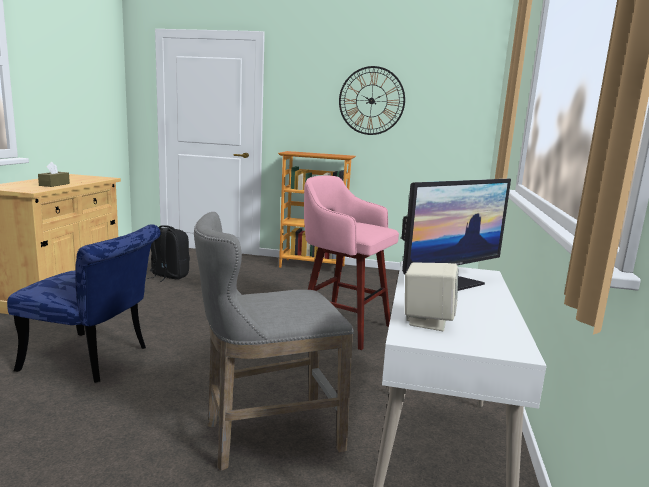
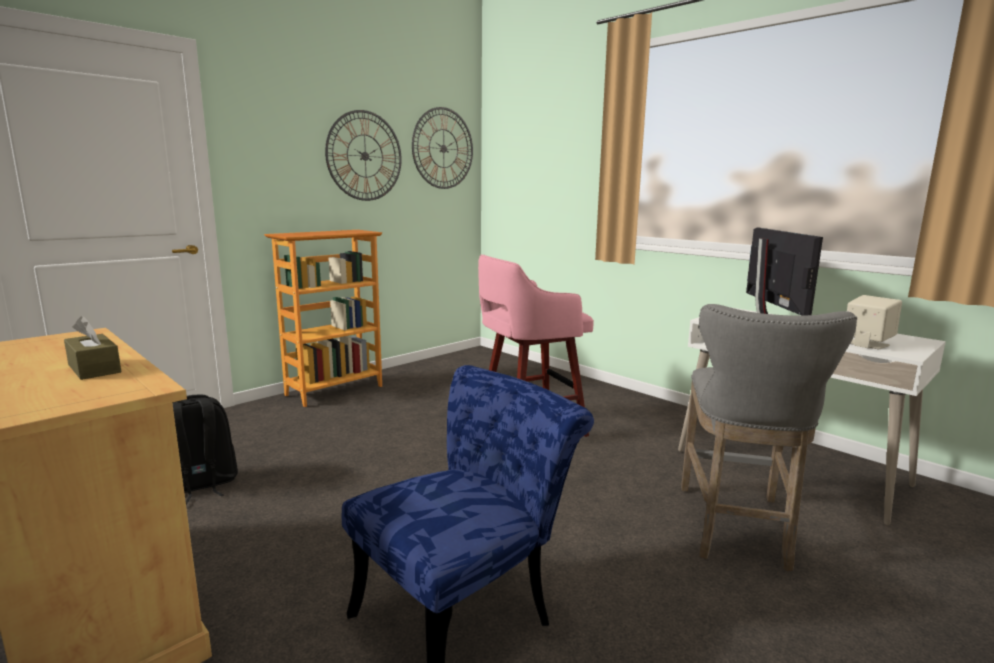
camera: 55 degrees left, 0 degrees up
(451, 94) = (443, 148): none -> wall clock

